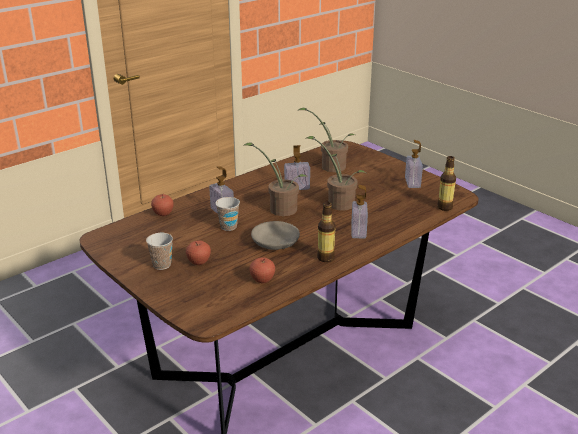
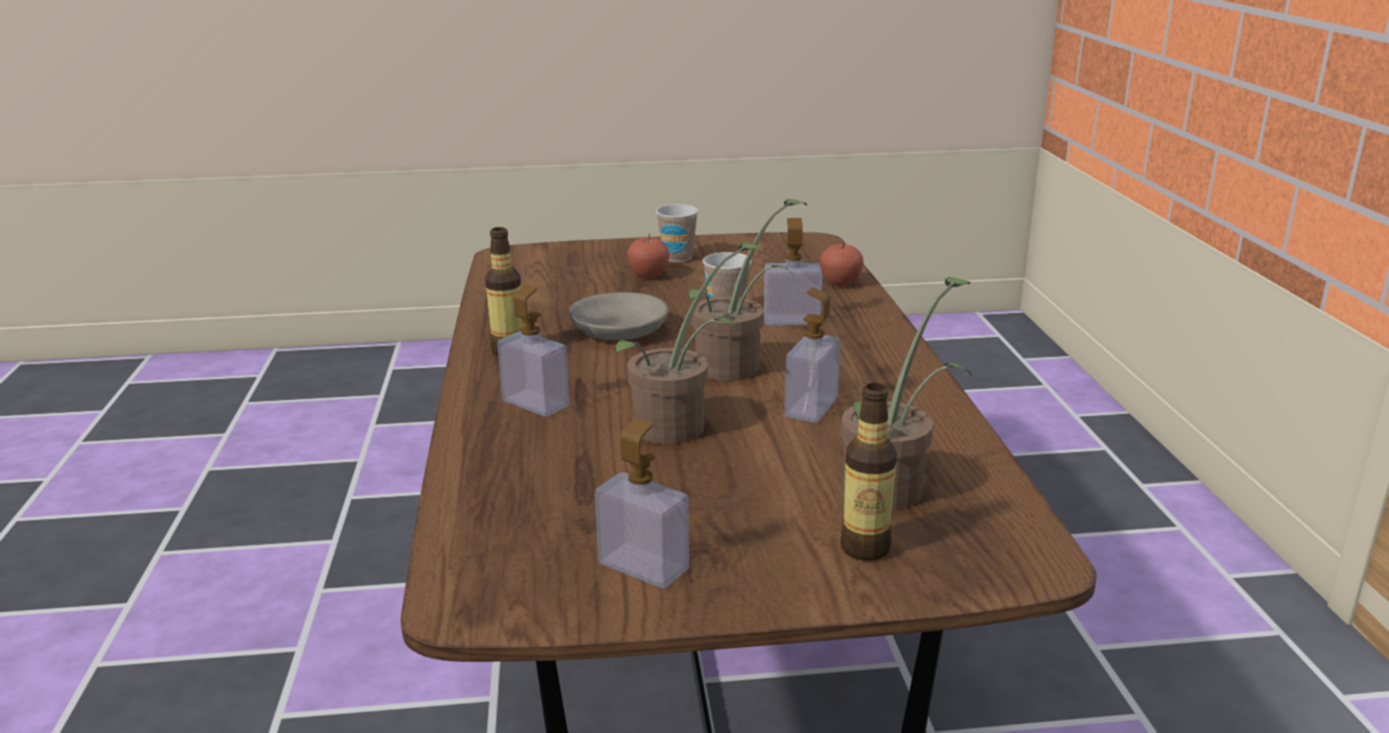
camera: 125 degrees right, 5 degrees down
(262, 280) = (534, 298): apple -> none
(444, 207) = (456, 547): bottle -> bottle (865, 548)

